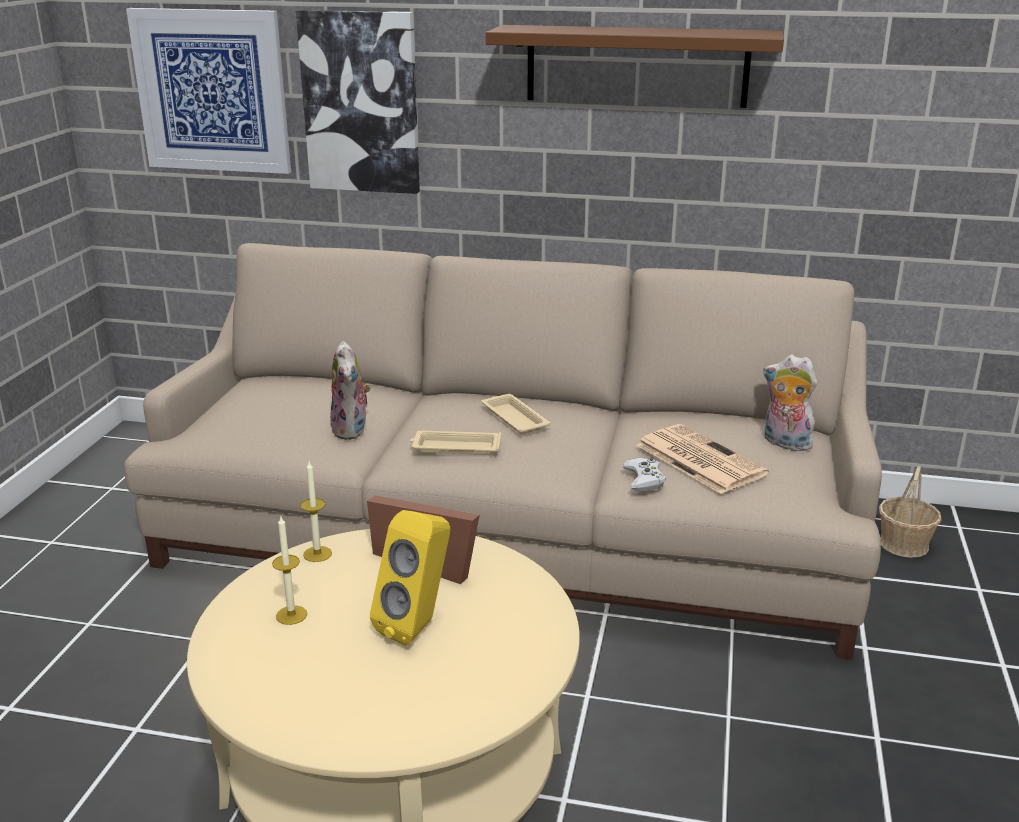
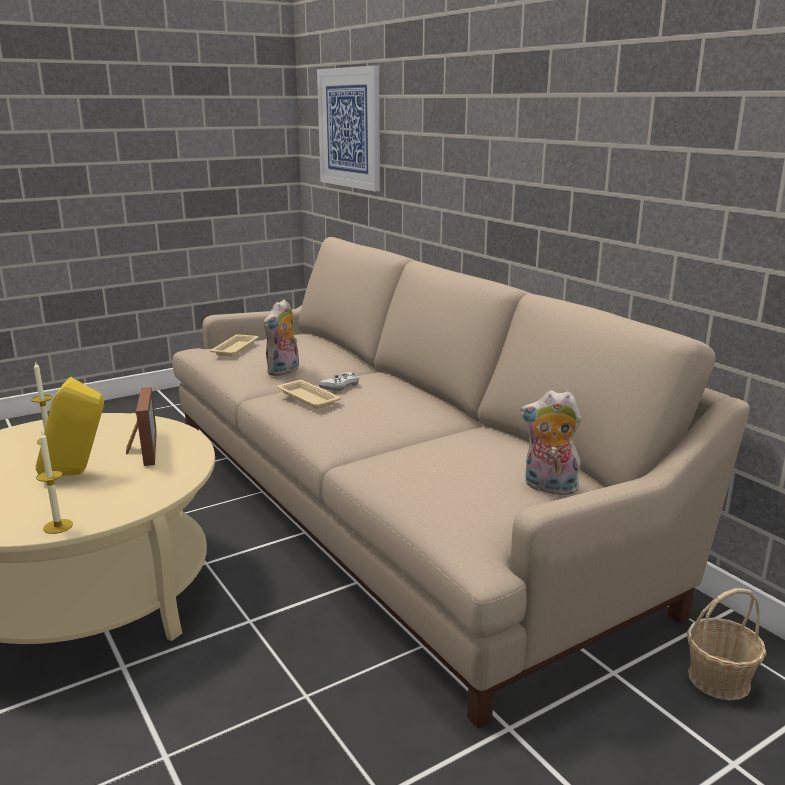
camera: 45 degrees right, 5 degrees down
(317, 554) = (125, 420): candle -> candle (58, 526)
(361, 102) = (414, 136): picture -> none
(514, 418) = (380, 396): beige tray -> beige tray (236, 348)
(636, 66) = (575, 100): brown shelf -> none
(644, 479) = (378, 462): white game controller -> white game controller (340, 386)
(698, 459) = (443, 466): newspaper -> none
(784, 443) = (548, 488): plush toy -> plush toy turned 60 degrees counterclockwise

